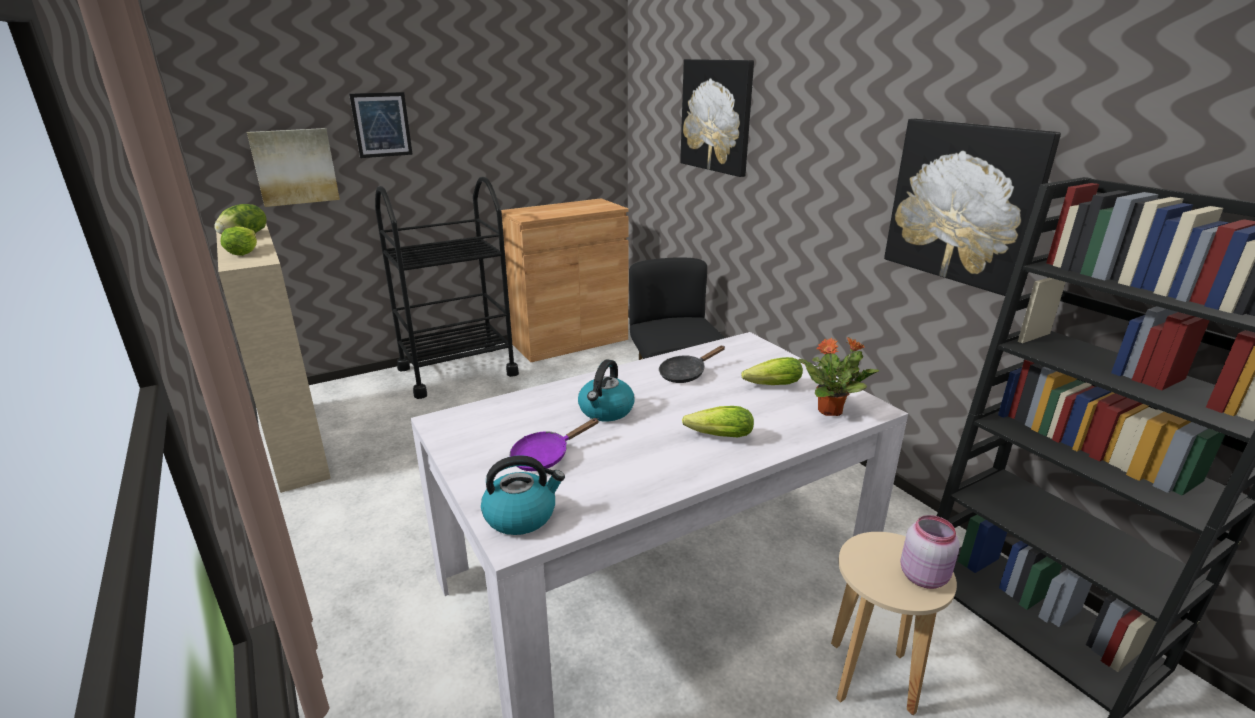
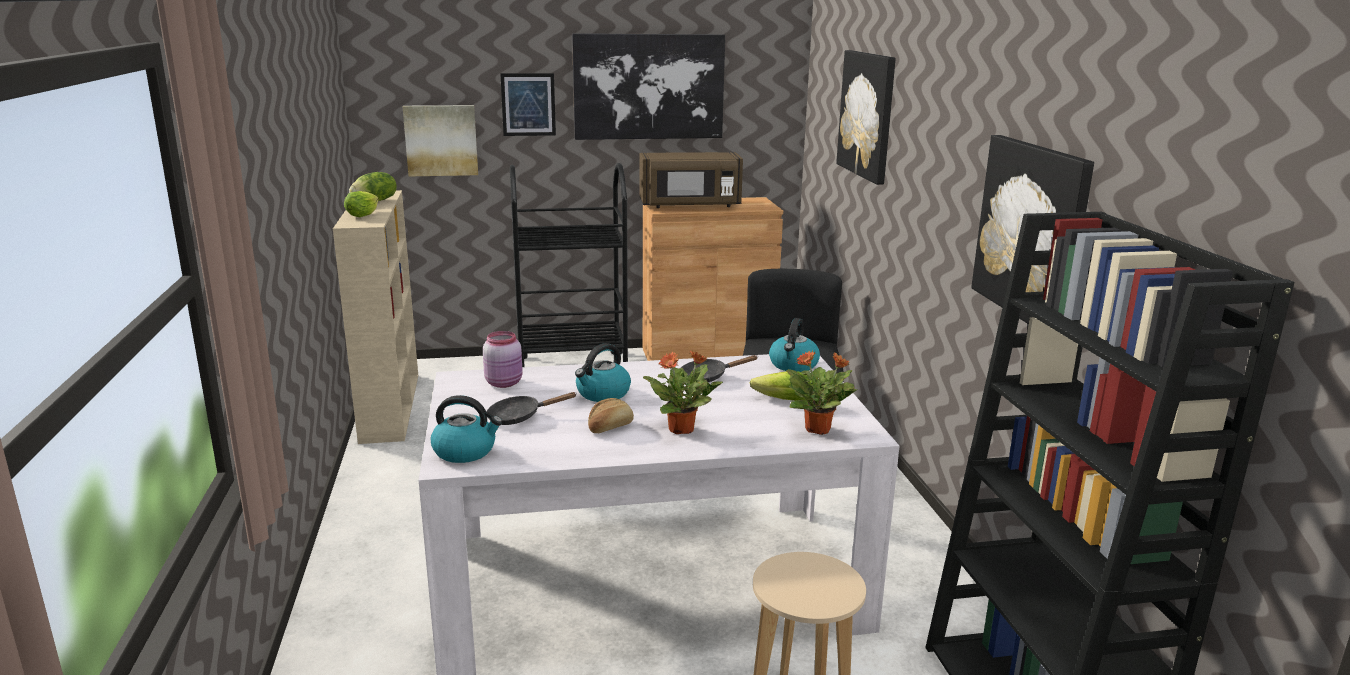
camera: 20 degrees right, 5 degrees down
(495, 102) = (648, 86): none -> picture
(545, 456) = (519, 417): purple frying pan -> black frying pan
(546, 211) = (690, 205): none -> brown microwave
(646, 449) = (610, 427): none -> bread
(716, 436) = (682, 429): lettuce -> potted plant
(745, 348) = (793, 365): none -> kettle
(924, 576) = (829, 594): pink jar -> pink jar (505, 383)

